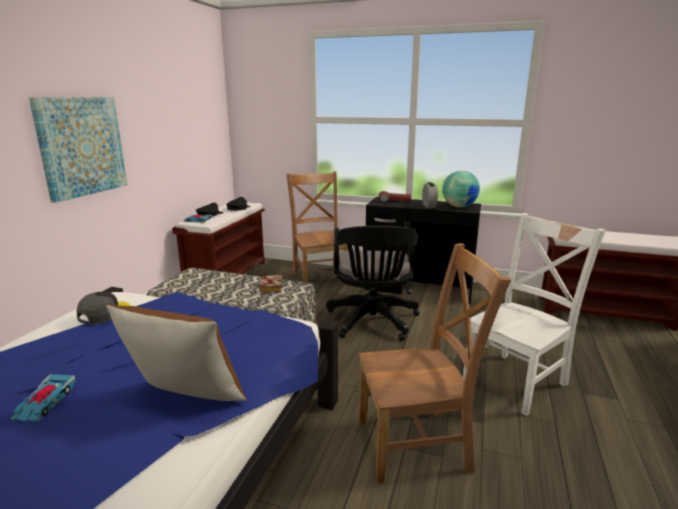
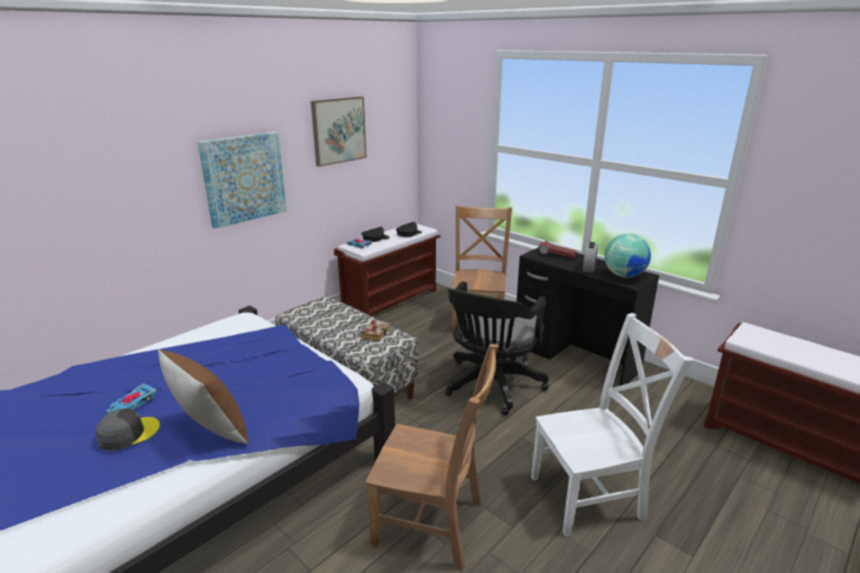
camera: 25 degrees right, 5 degrees up
(104, 313) = (219, 334): grey cap -> grey cap (128, 433)
(166, 104) = (338, 130): none -> picture

